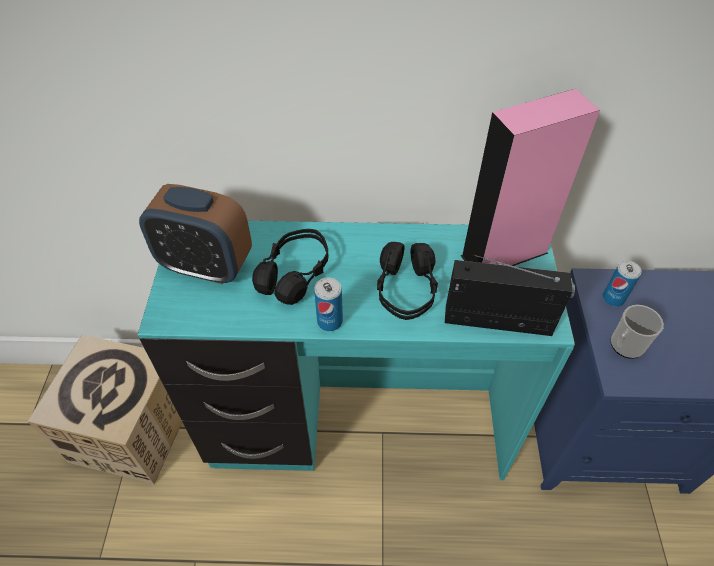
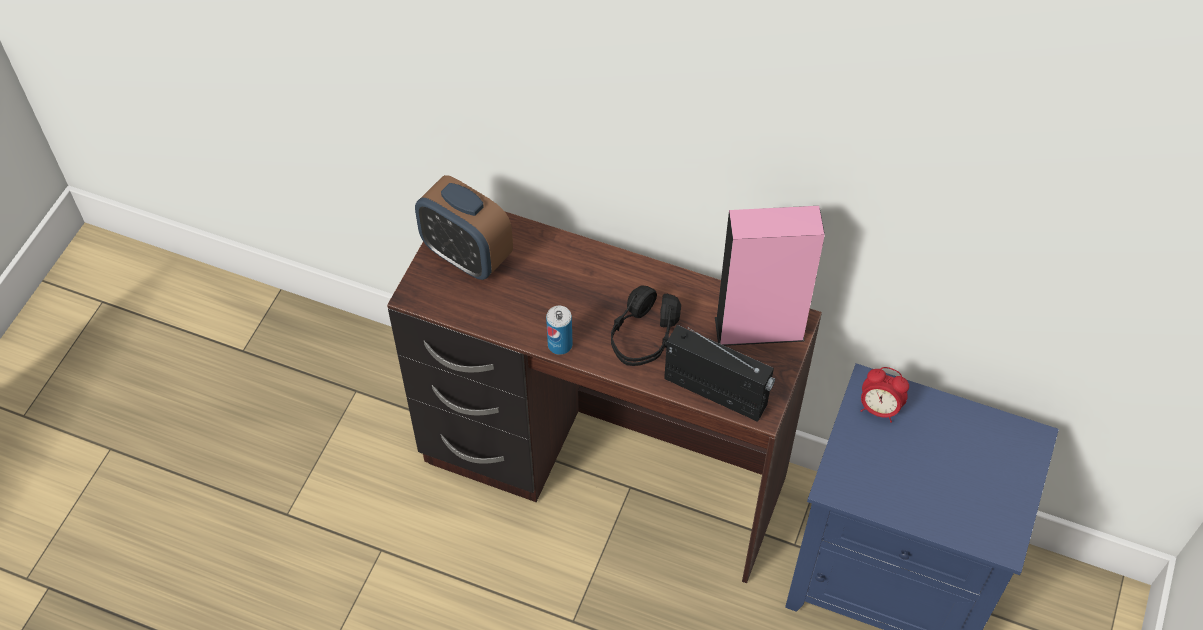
camera: 20 degrees right, 5 degrees up
(132, 430) = (351, 393): cardboard box -> none
(295, 274) = (546, 288): black headphones -> none
(357, 428) = (603, 473): turquoise desk -> brown desk
(613, 298) = (879, 409): can -> alarm clock
(624, 346) = (858, 459): mug -> none

